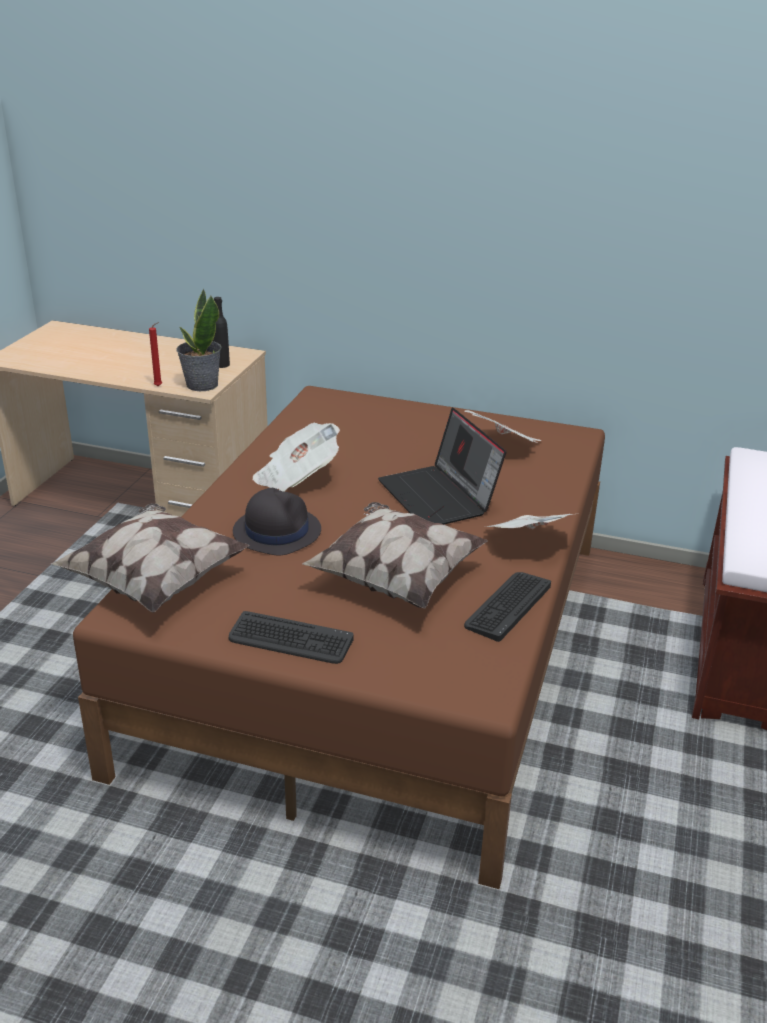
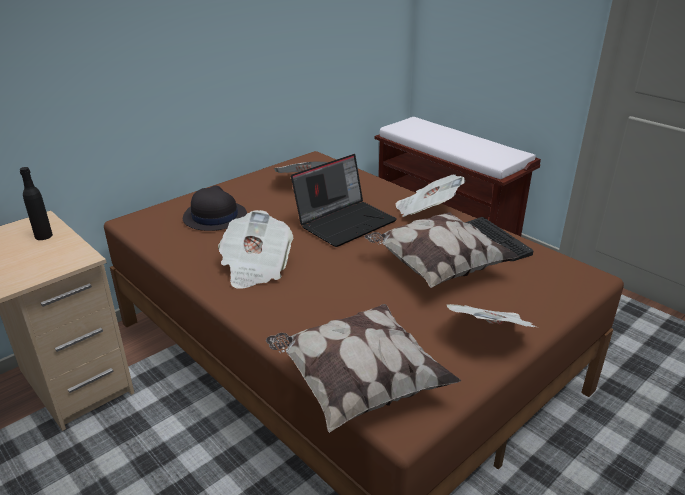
camera: 60 degrees left, 0 degrees up
(159, 386) = (34, 278): red candle -> none
(201, 385) = (69, 255): potted plant -> none
(276, 531) = (329, 299): black hat -> black hat (214, 217)
(290, 639) = (490, 334): keyboard -> newspaper
(440, 497) = (345, 221): laptop -> laptop turned 45 degrees counterclockwise

